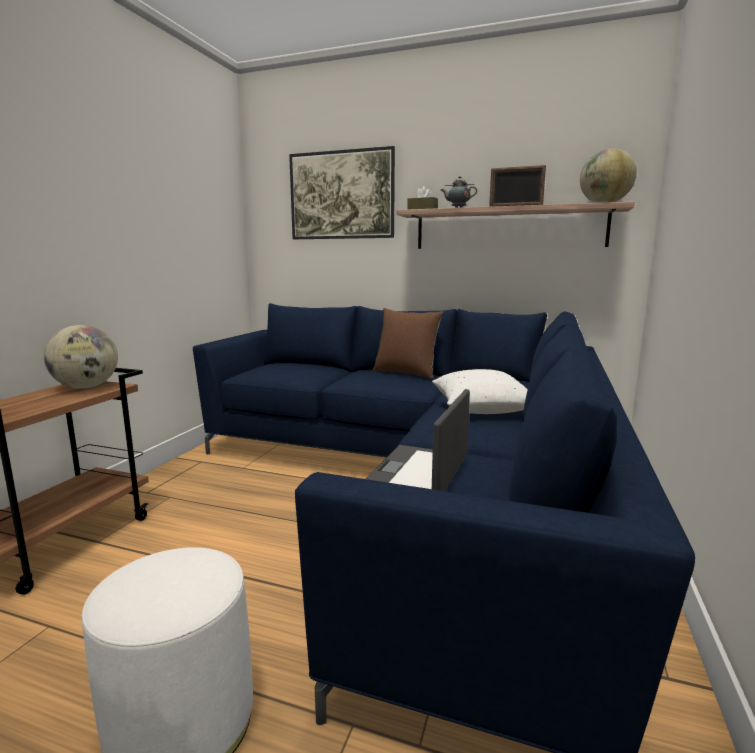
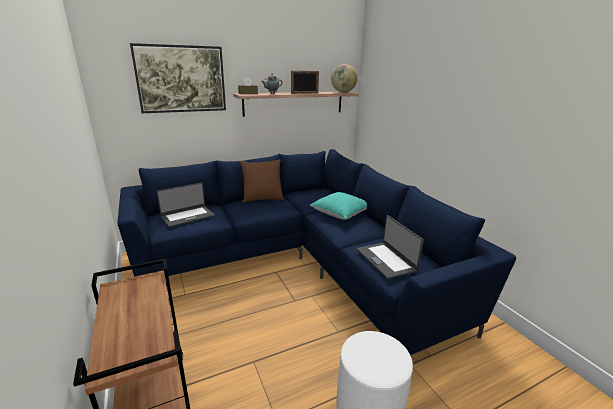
camera: 45 degrees left, 10 degrees up
(86, 387) = (133, 289): globe -> none
(287, 369) = (187, 216): none -> laptop
(481, 410) = (340, 214): white pillow -> turquoise pillow

